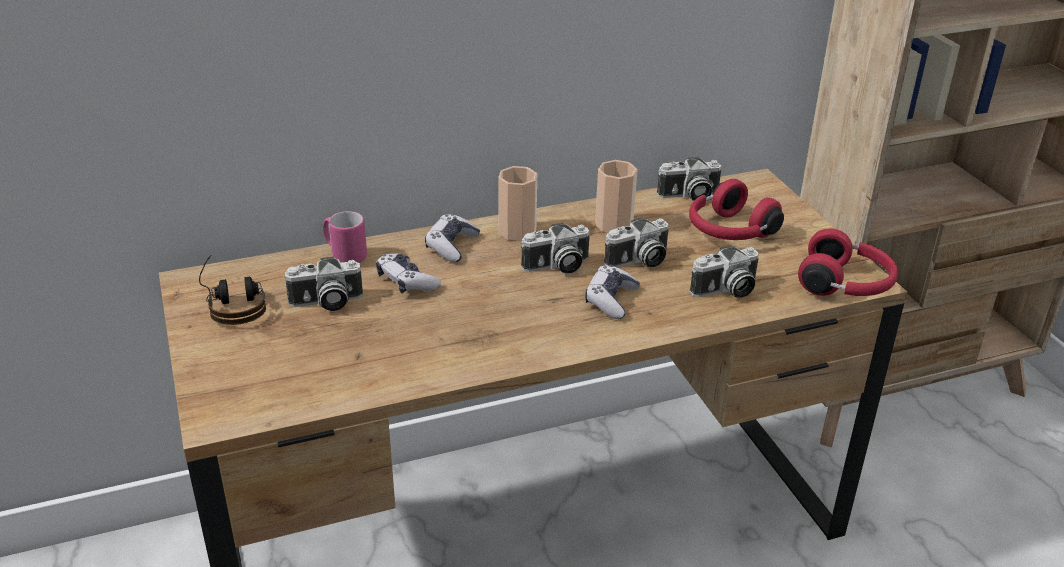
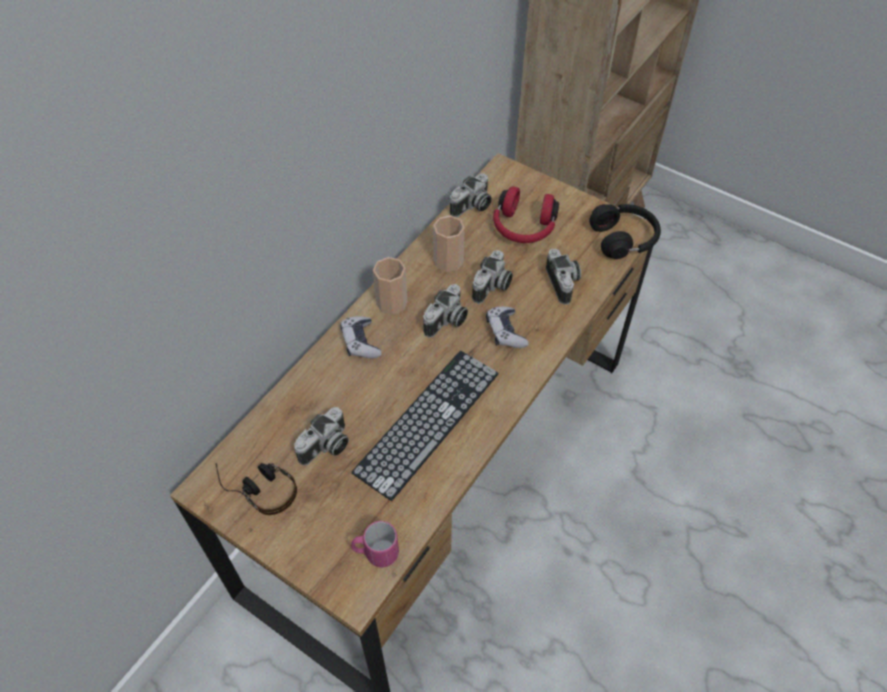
camera: 35 degrees left, 20 degrees up
(344, 255) = (294, 395): pink mug -> pink mug (376, 553)
(406, 282) = (362, 394): game controller -> none
(444, 329) = (427, 421): none -> keyboard
(725, 291) = (564, 284): camera -> camera turned 45 degrees counterclockwise
(846, 285) = (624, 239): red headphones -> black headphones

